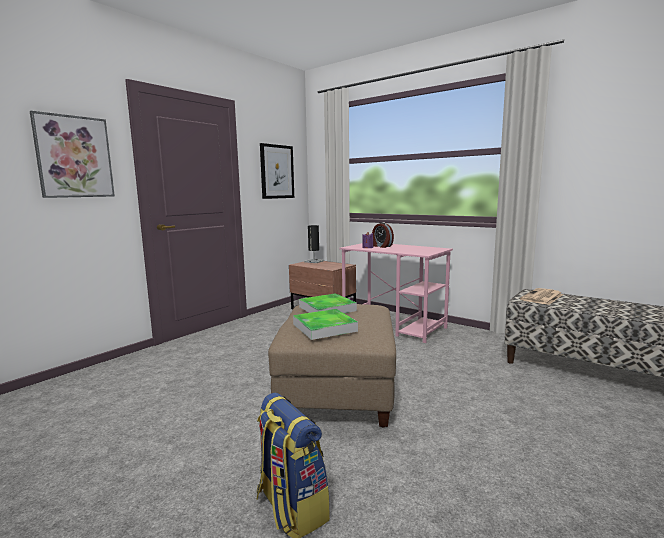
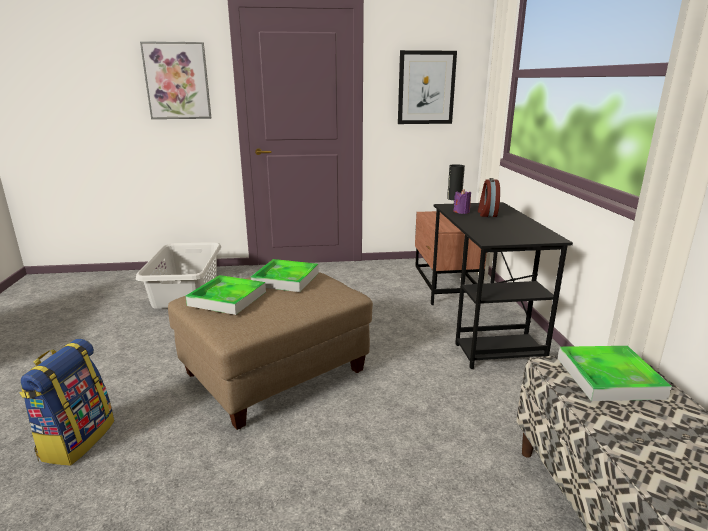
camera: 45 degrees right, 10 degrees up
(134, 381) = (187, 291): none -> grey laundry basket
(394, 326) = (482, 331): pink desk -> black desk
(542, 297) = (609, 377): newspaper -> tray

